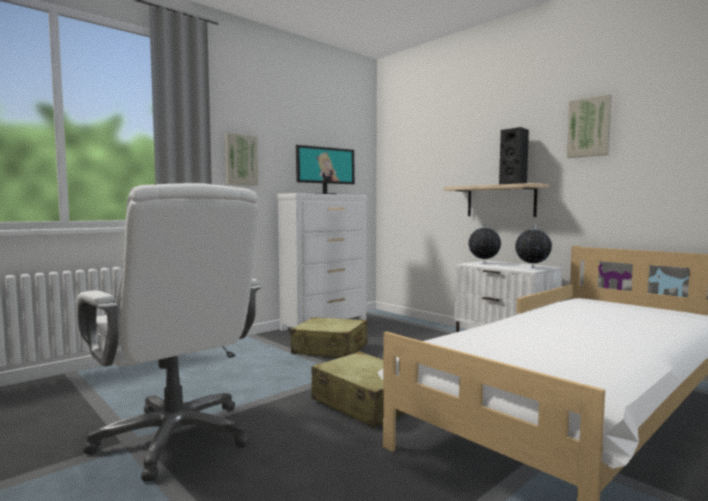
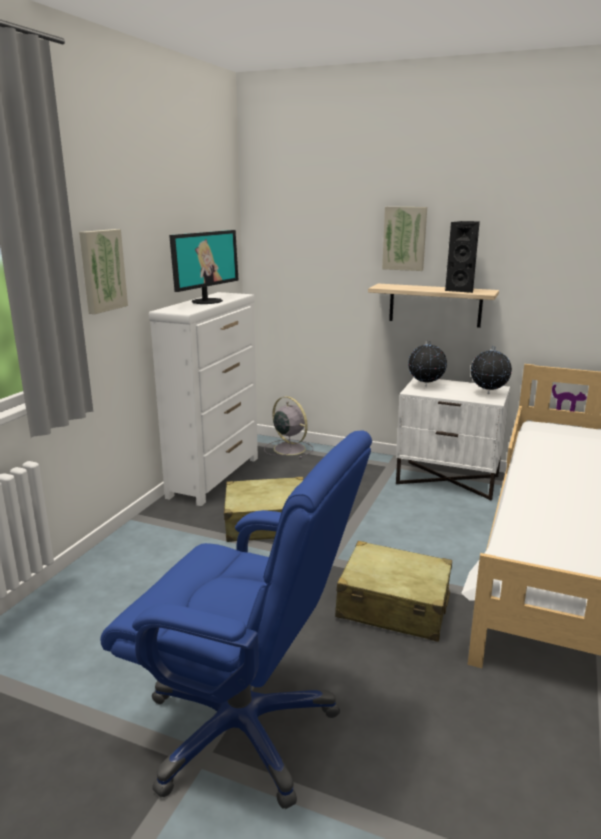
camera: 25 degrees left, 15 degrees up
(176, 437) = (242, 729): white office chair -> blue office chair
(394, 318) = (288, 448): none -> grey fan
(589, 127) = (553, 228): picture -> picture (404, 238)

